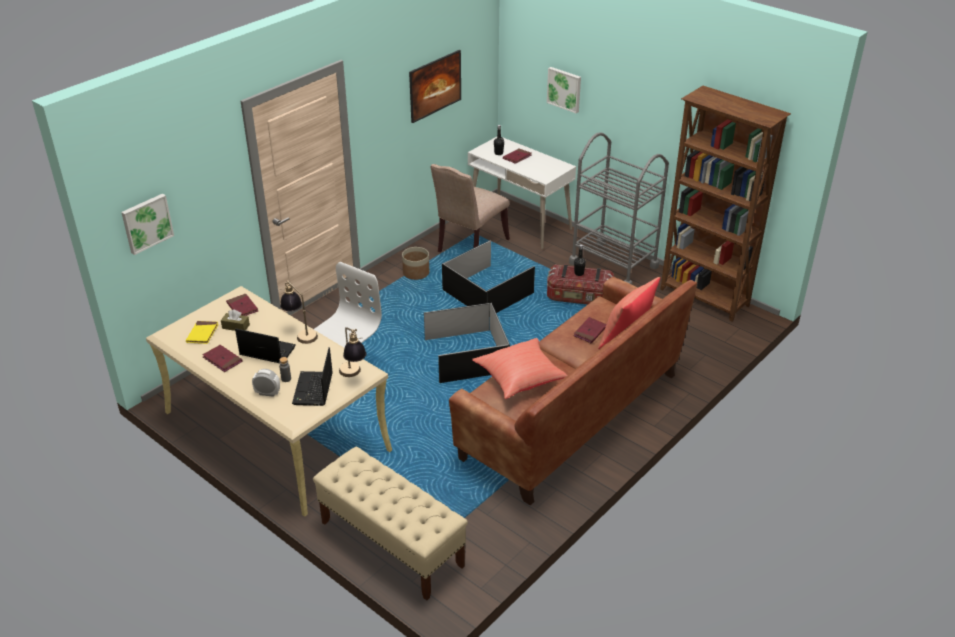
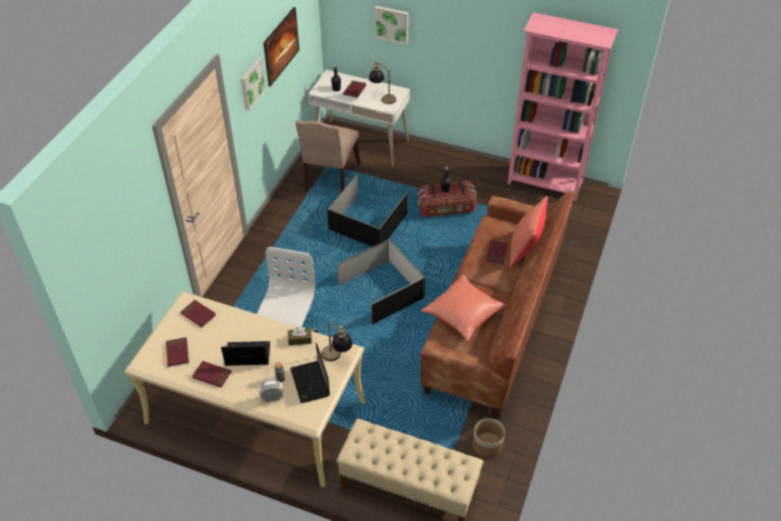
camera: 20 degrees left, 10 degrees up
(146, 223) = (100, 268): picture -> picture (251, 83)
(202, 334) = (177, 353): yellow book -> red book
(236, 326) = (204, 336): brown tissue box -> brown tissue box (300, 339)
(300, 333) = (267, 328): table lamp -> table lamp (382, 98)
(416, 273) = (296, 218): planter -> planter (487, 445)
(613, 264) = (459, 168): grey cart -> none
(704, 298) = (545, 184): brown bookcase -> pink bookcase

